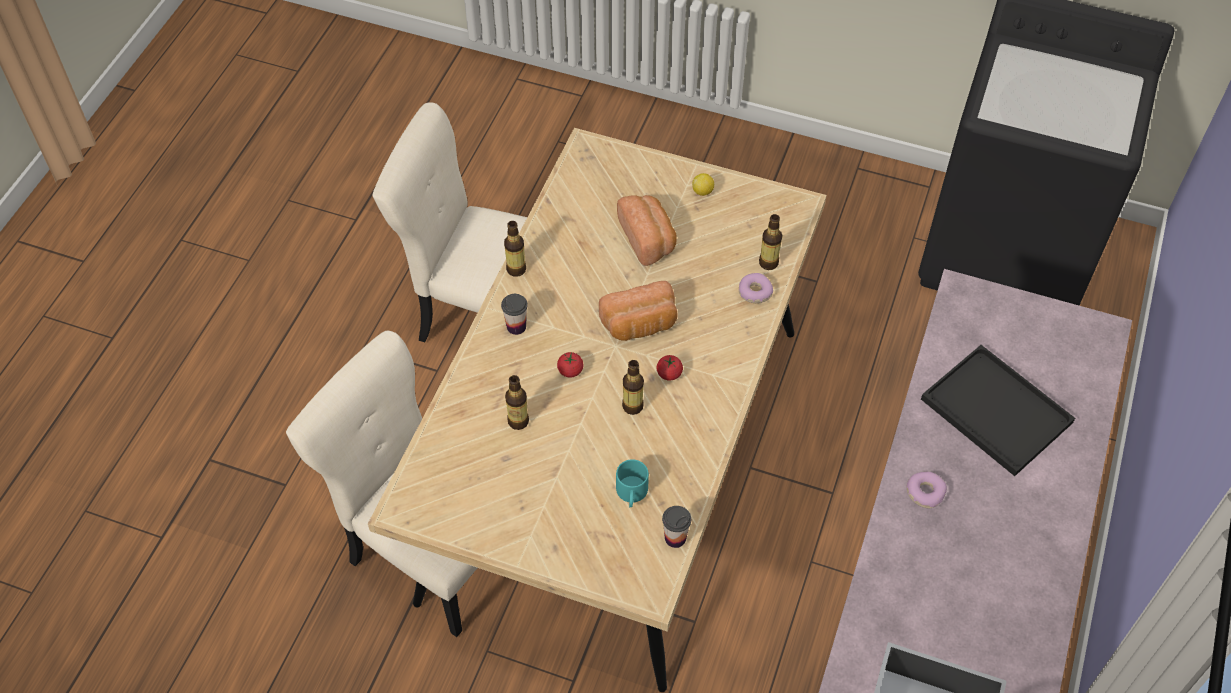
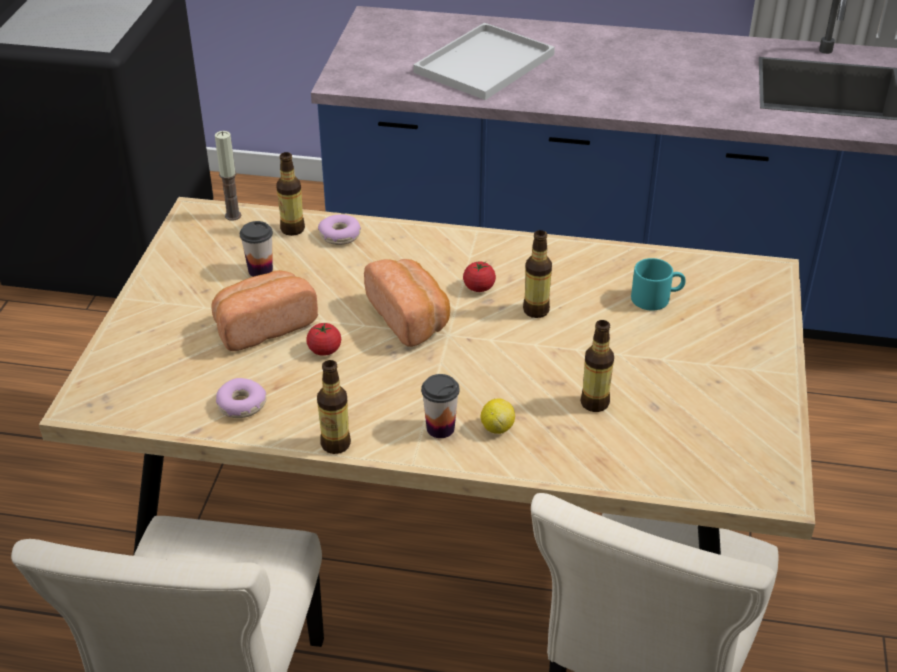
camera: 100 degrees left, 15 degrees down
(570, 371) = (499, 367): tomato -> tomato (324, 350)
(675, 538) = (696, 263): cup -> cup (260, 270)
(703, 191) = (175, 288): lemon -> lemon (497, 427)
(793, 227) = (233, 215): none -> candle
(924, 492) = (593, 95): donut -> donut (241, 405)
(993, 410) = (484, 65): black tray -> white tray

